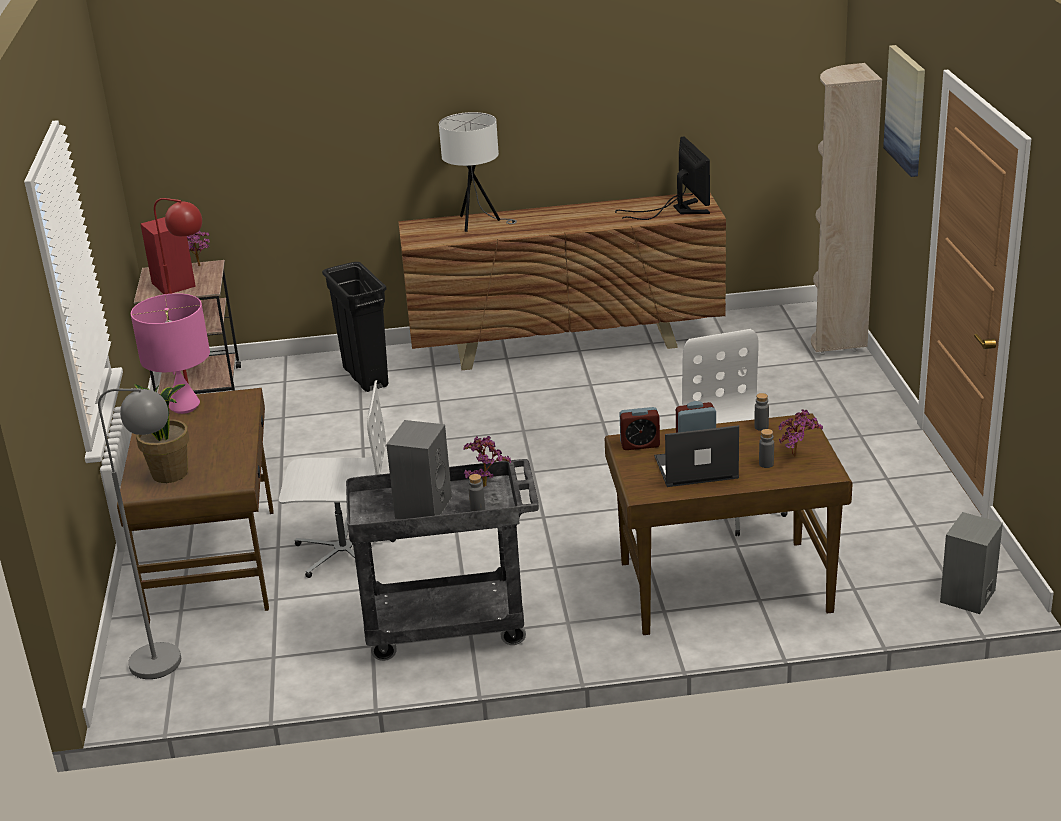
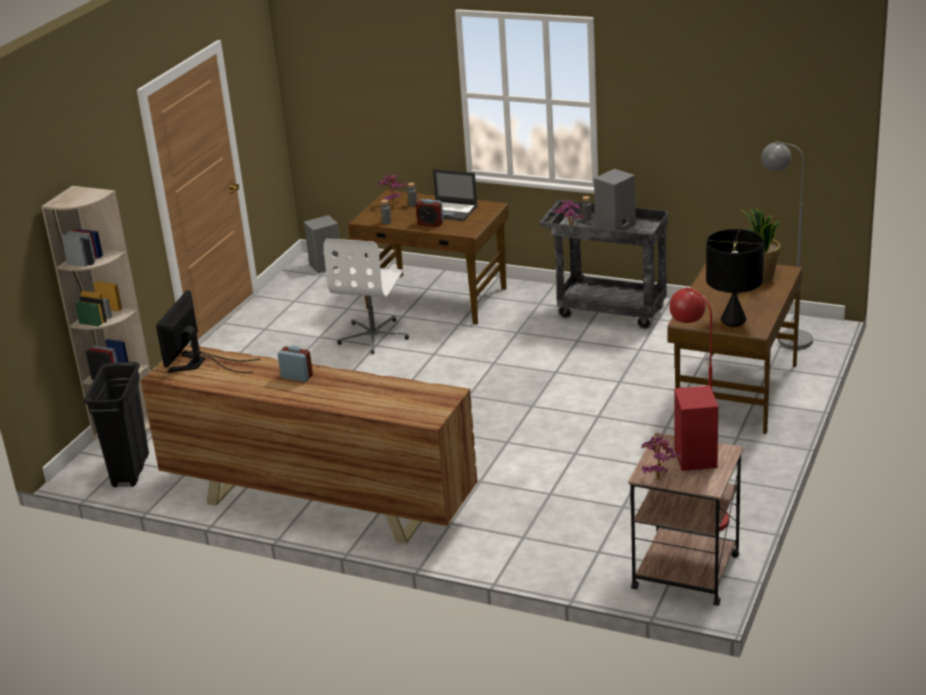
camera: 150 degrees left, 0 degrees up
(185, 407) = (733, 322): pink table lamp -> black table lamp
(343, 551) = (642, 376): white office chair -> none
(366, 377) = (520, 530): black trash can -> black trash can (130, 470)
(478, 223) = (373, 401): white table lamp -> none
(640, 444) = (463, 228): alarm clock -> alarm clock (297, 377)
(906, 110) = (105, 171): picture -> none

